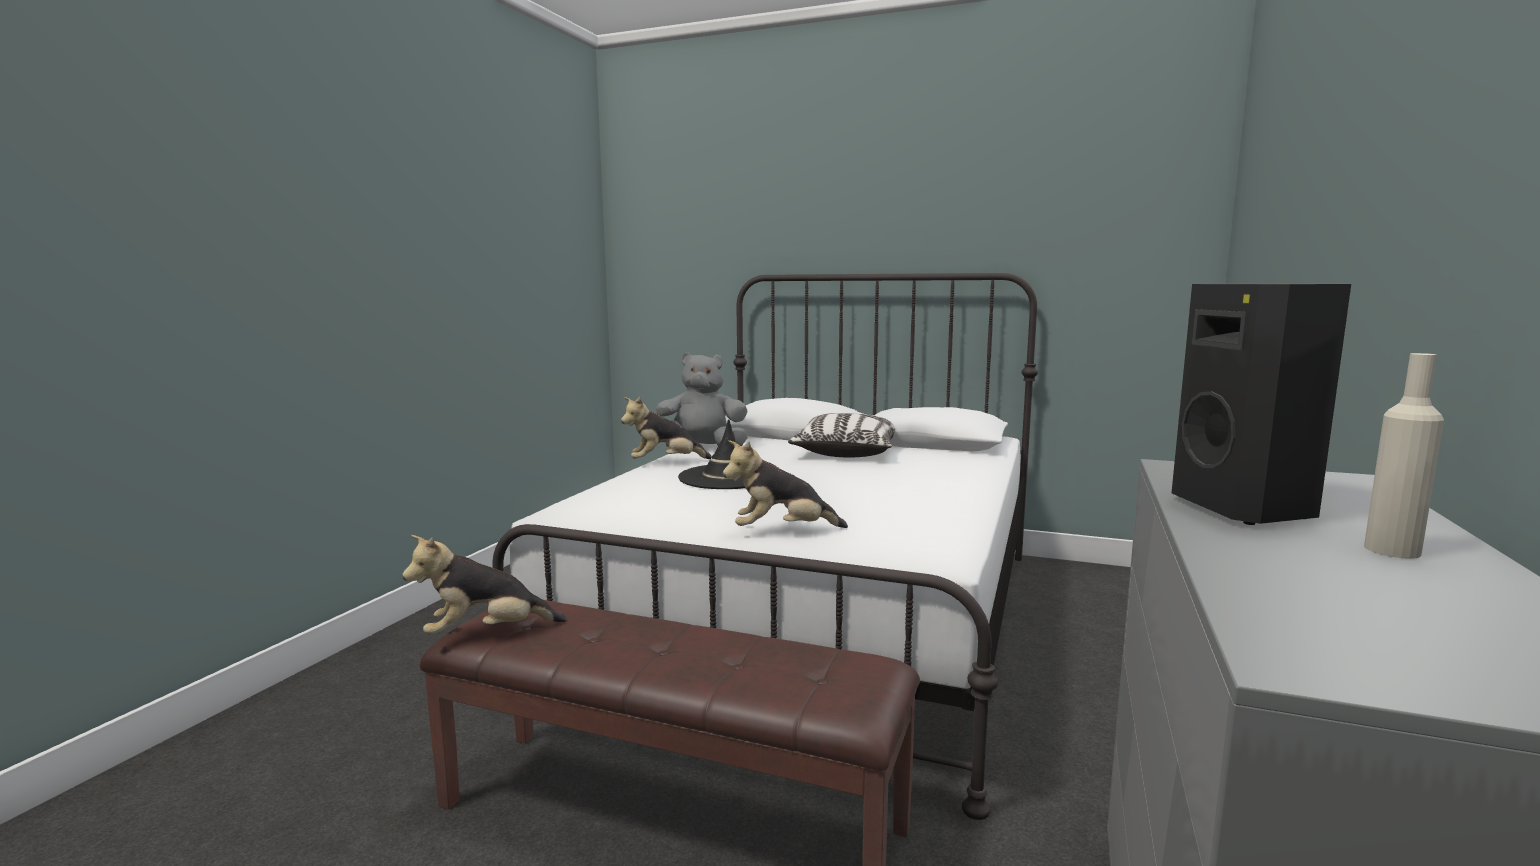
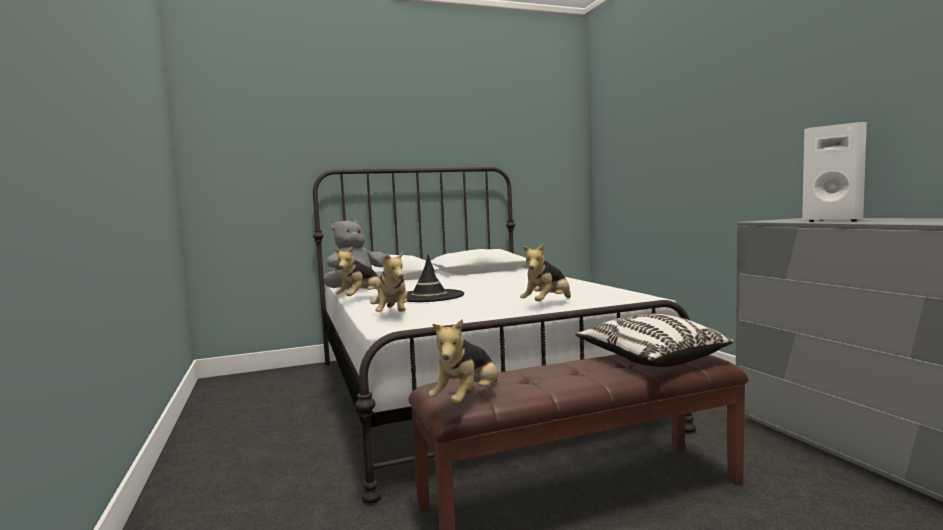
camera: 40 degrees left, 5 degrees down
(607, 498) = (392, 315): none -> plush toy
(846, 452) = (452, 279): pillow -> pillow (650, 359)
(1247, 509) = (834, 220): black speaker -> white speaker
(1392, 550) = (903, 219): beige bottle -> none

